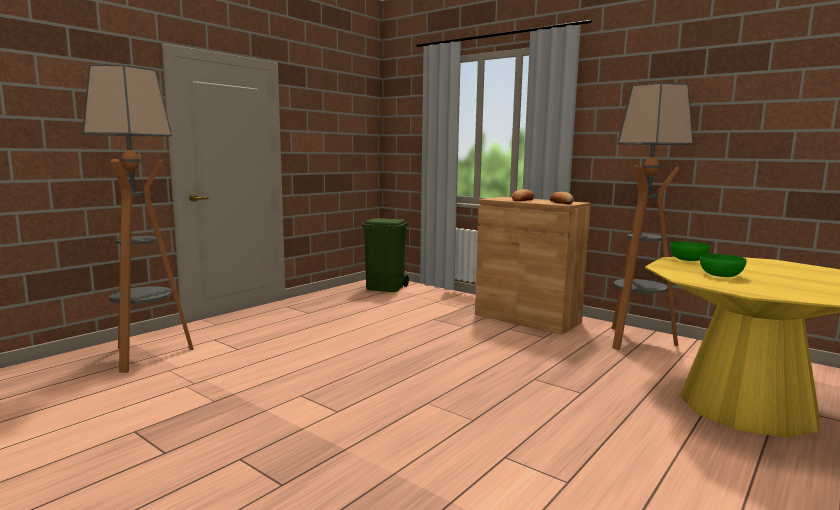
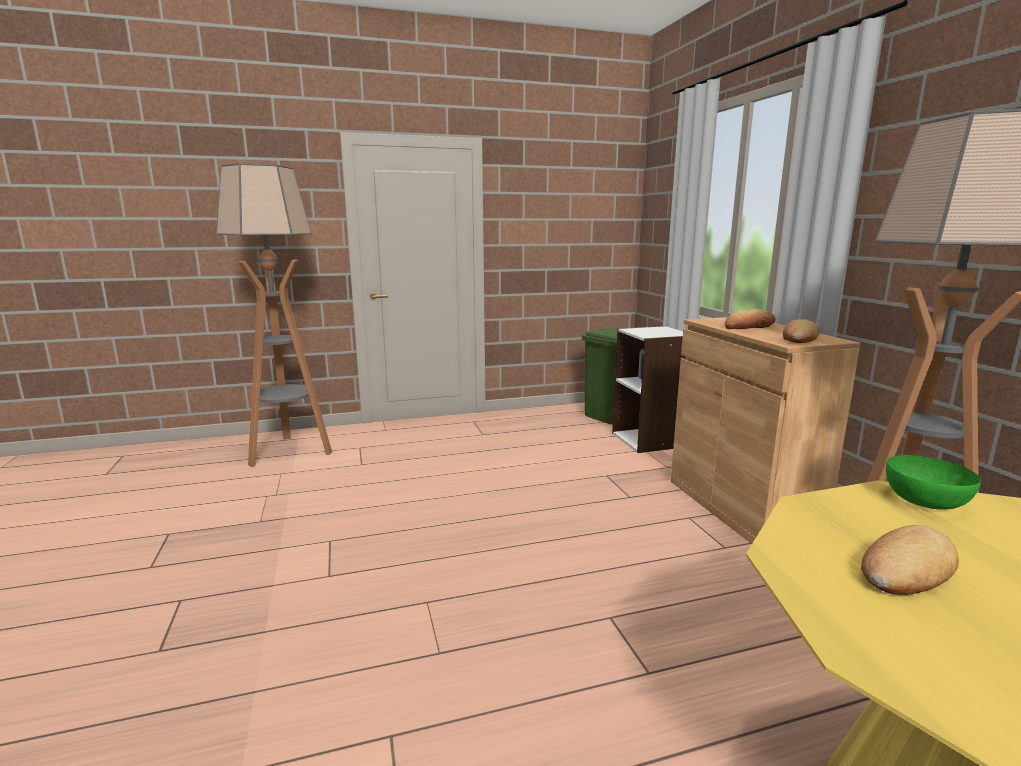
camera: 35 degrees right, 5 degrees up
(430, 296) = (649, 440): none -> white bookcase
(720, 275) = (906, 569): green bowl -> bread

